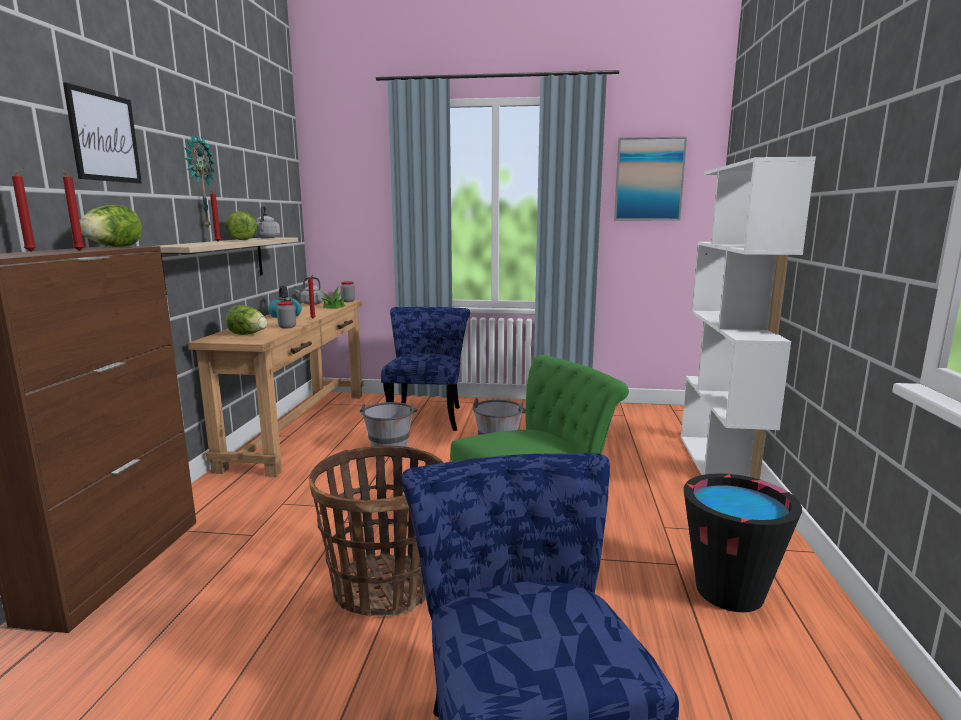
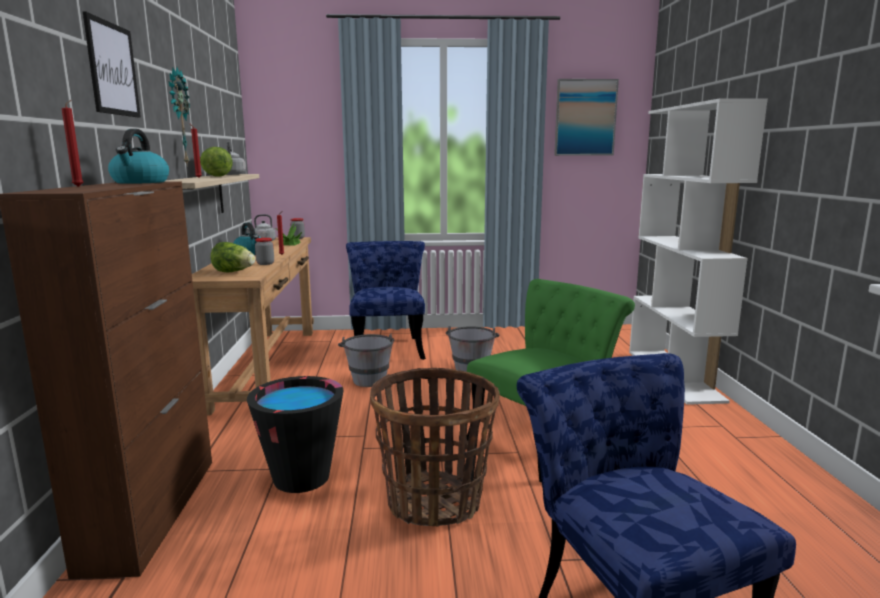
camera: 10 degrees left, 0 degrees up
(78, 251) = (127, 185): red candle -> none
(112, 247) = (140, 182): lettuce -> kettle
(729, 591) = (730, 473): black bucket -> black bucket (301, 477)

